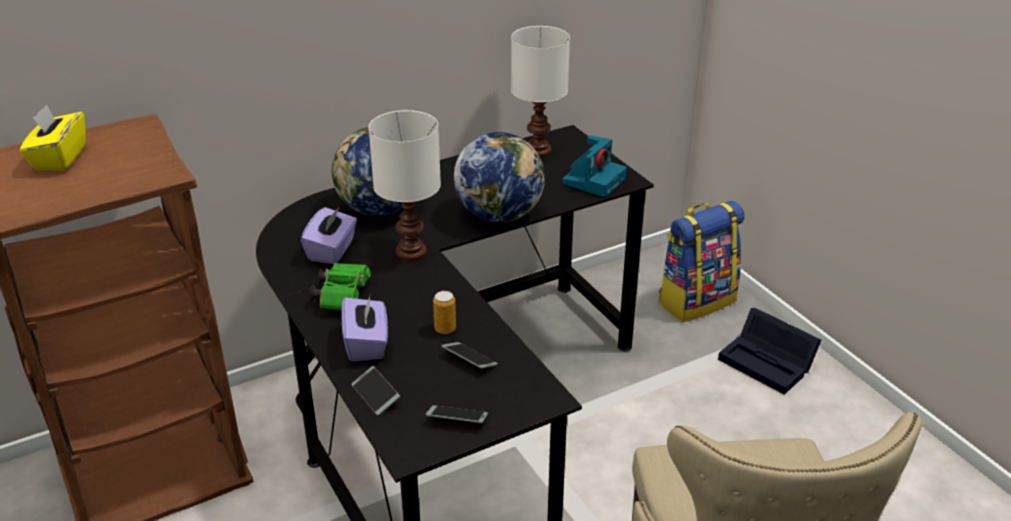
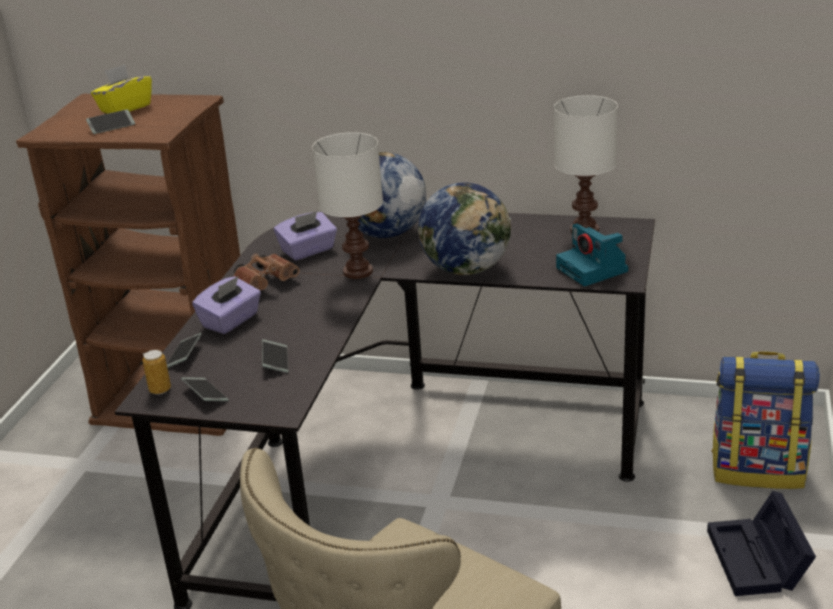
camera: 45 degrees right, 5 degrees down
(84, 182) = (111, 126): none -> phone
(343, 296) = (267, 283): green binoculars -> brown binoculars
(445, 329) = (294, 333): can -> can (160, 389)
(594, 180) = (593, 270): camera -> camera turned 75 degrees clockwise

